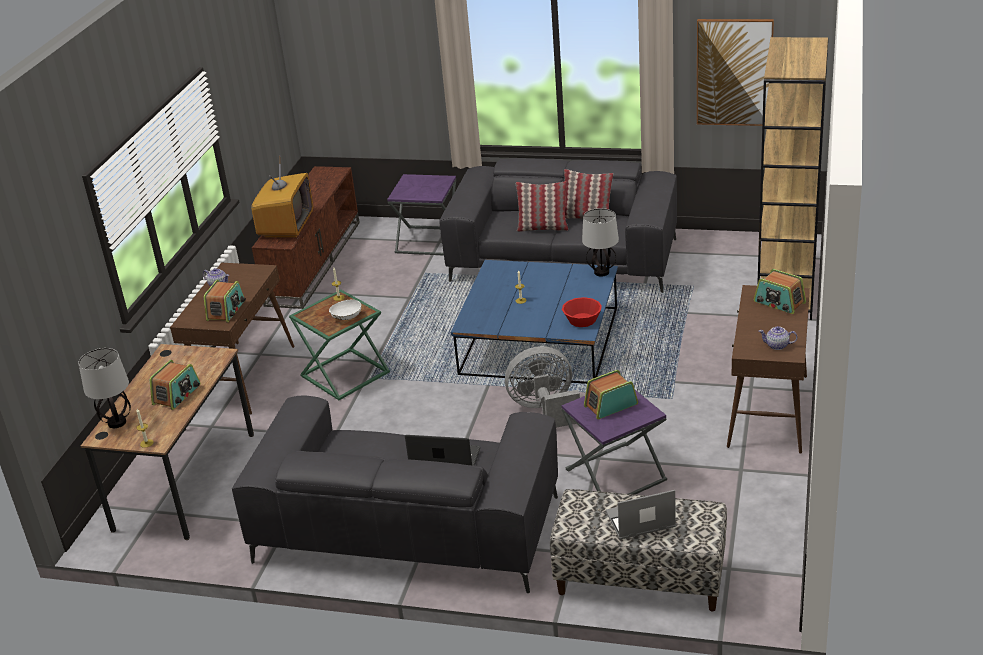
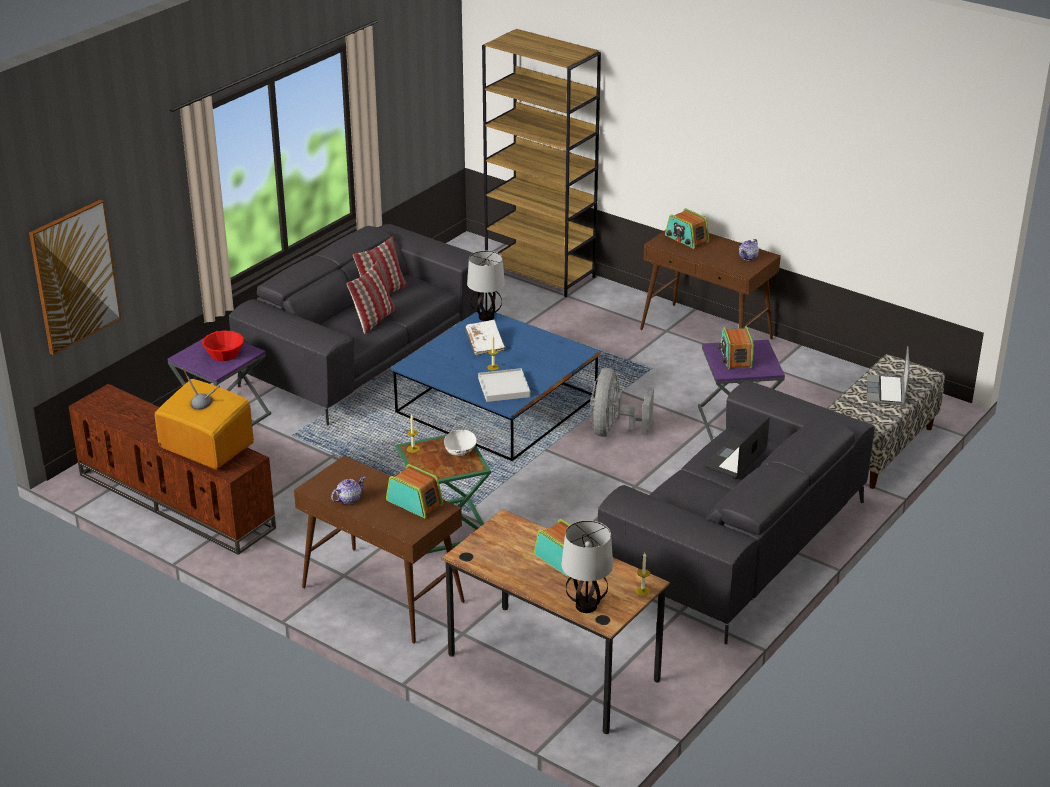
camera: 70 degrees left, 0 degrees up
(492, 315) = (504, 387): none -> white tray
(555, 285) = (485, 344): none -> white book
(582, 320) = (559, 347): red bowl -> red bowl (224, 354)
(734, 72) = (404, 101): picture -> picture (75, 276)
(779, 302) = (686, 239): radio -> radio turned 75 degrees clockwise

